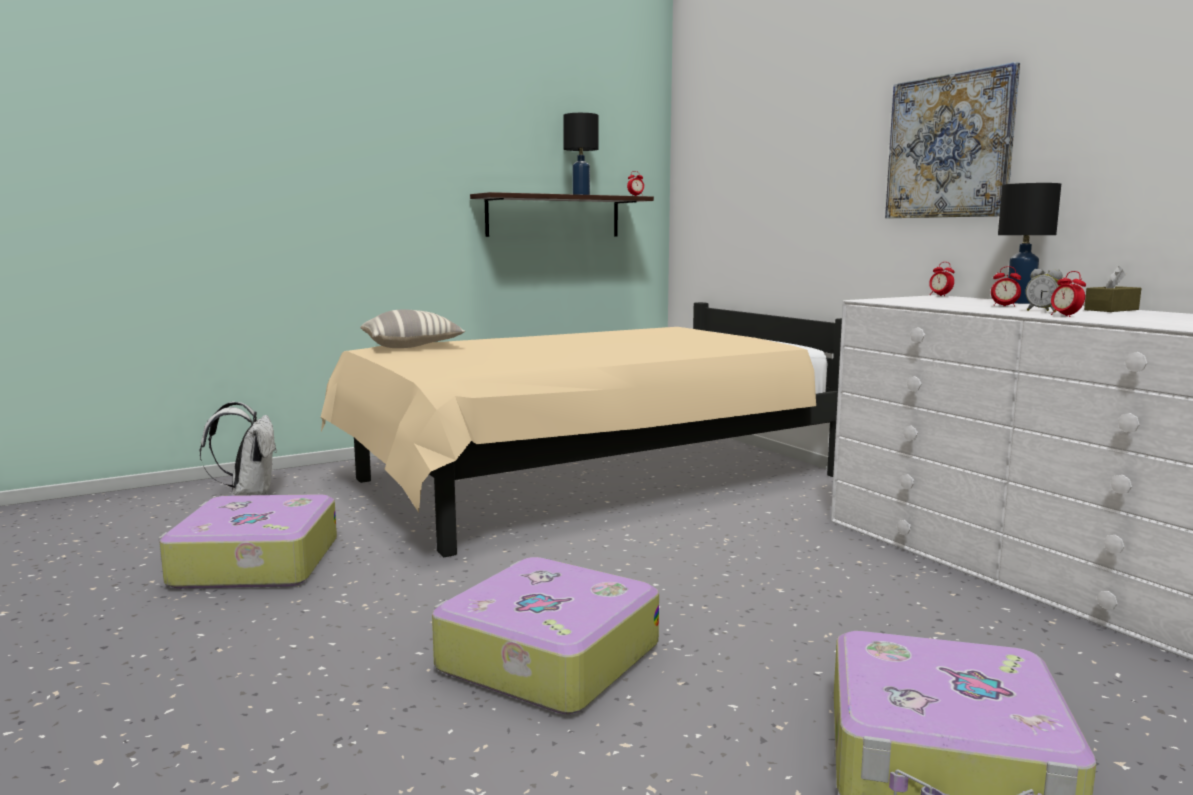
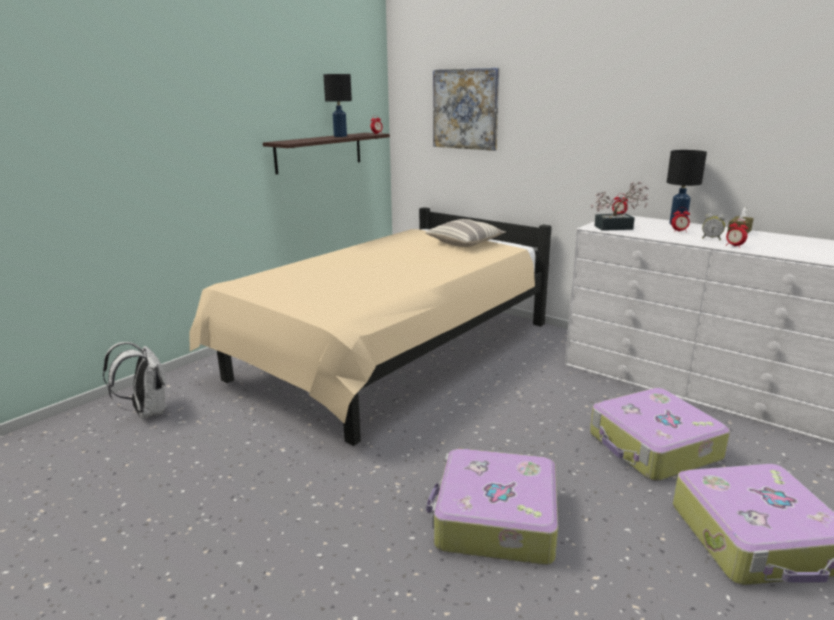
camera: 20 degrees left, 10 degrees up
(254, 563) = (216, 482): suitcase -> suitcase (653, 447)
(412, 346) = (264, 279): pillow -> pillow (465, 243)
(910, 301) = (618, 227): none -> potted plant
(949, 147) = (623, 117): picture -> picture (465, 109)

